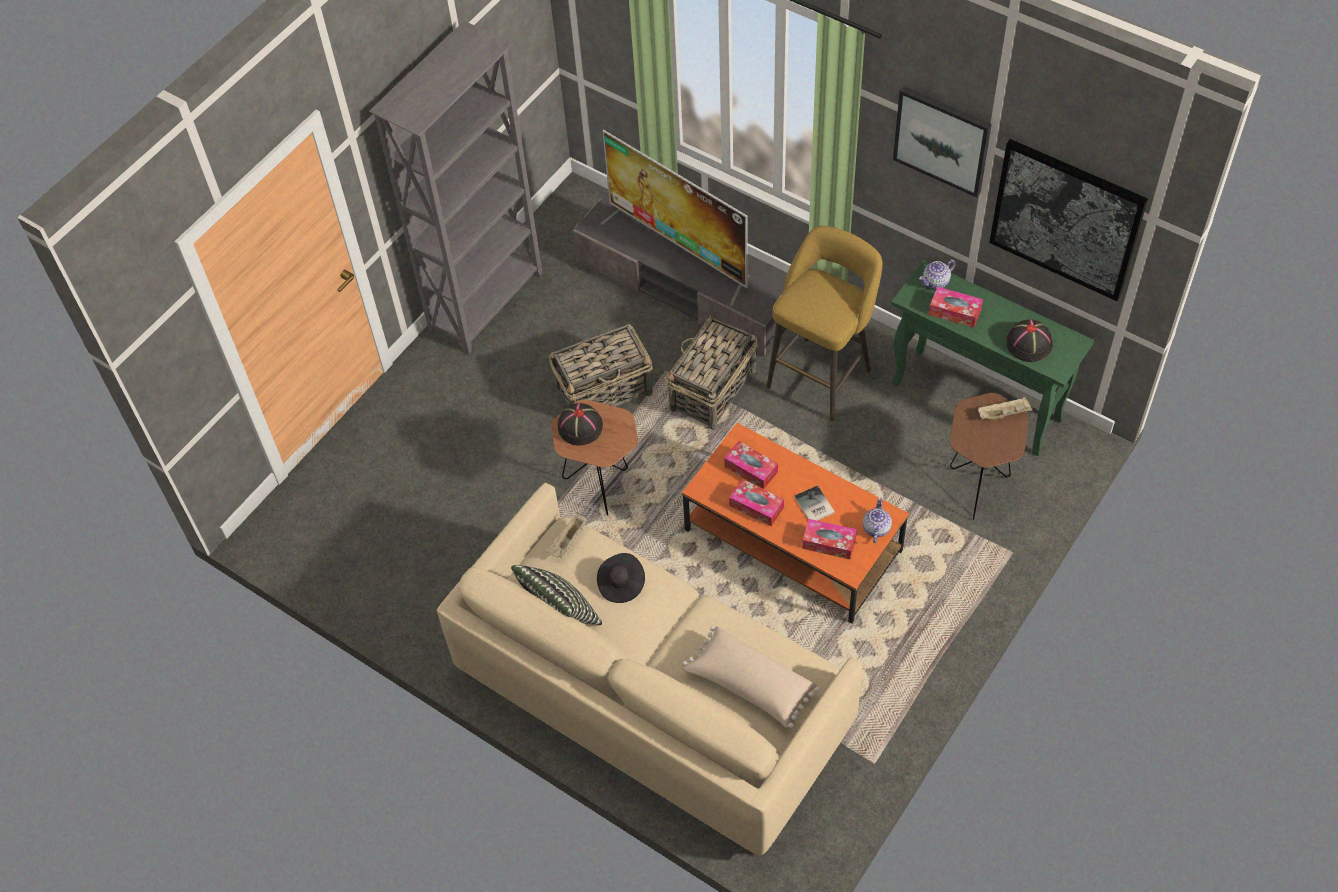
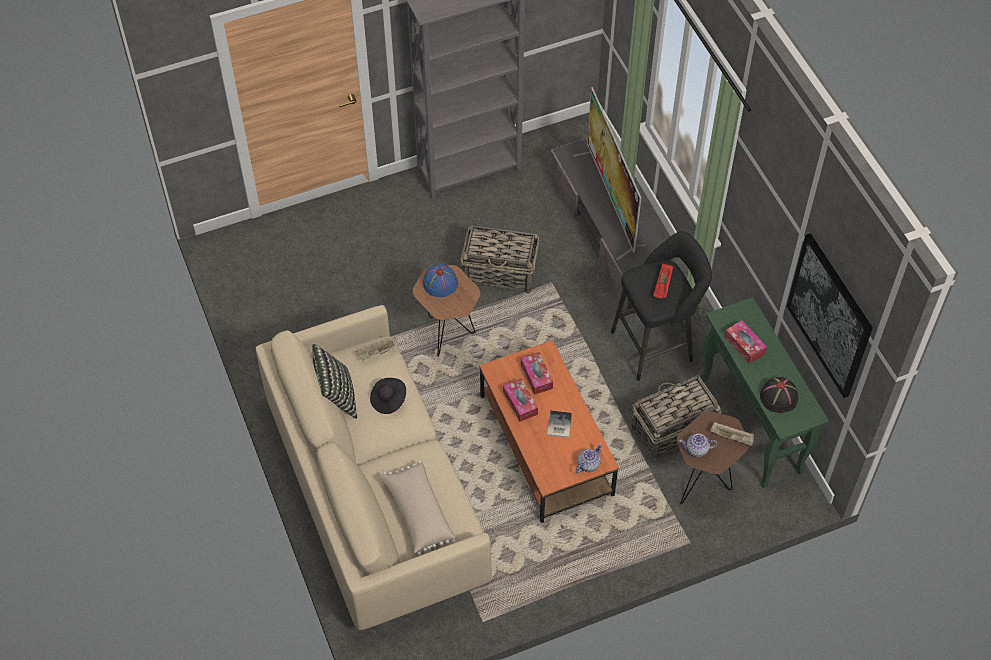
camera: 30 degrees right, 0 degrees up
(579, 426) = (440, 282): black hat -> blue hat
(712, 390) = (572, 313): basket -> basket (672, 430)
(822, 374) = (656, 345): yellow stool -> black stool
(825, 298) = (663, 286): none -> red tray
(829, 543) = (548, 455): tissue box -> none
(936, 282) = (749, 317): teapot -> teapot (697, 450)
(942, 140) = (777, 211): picture -> none

